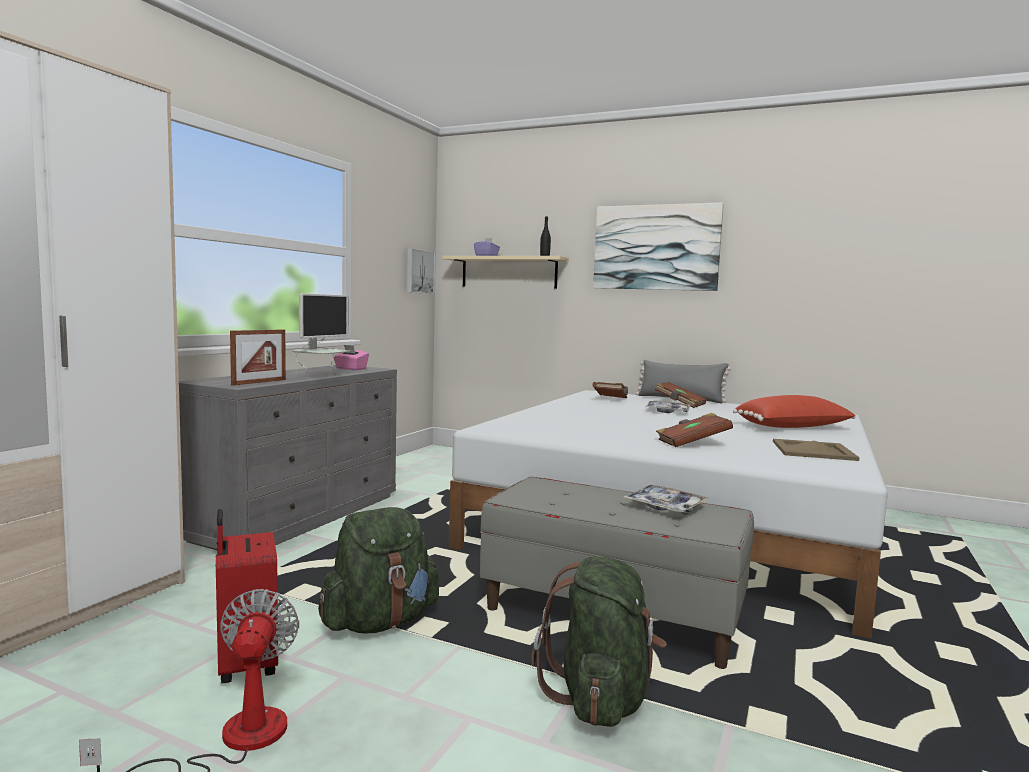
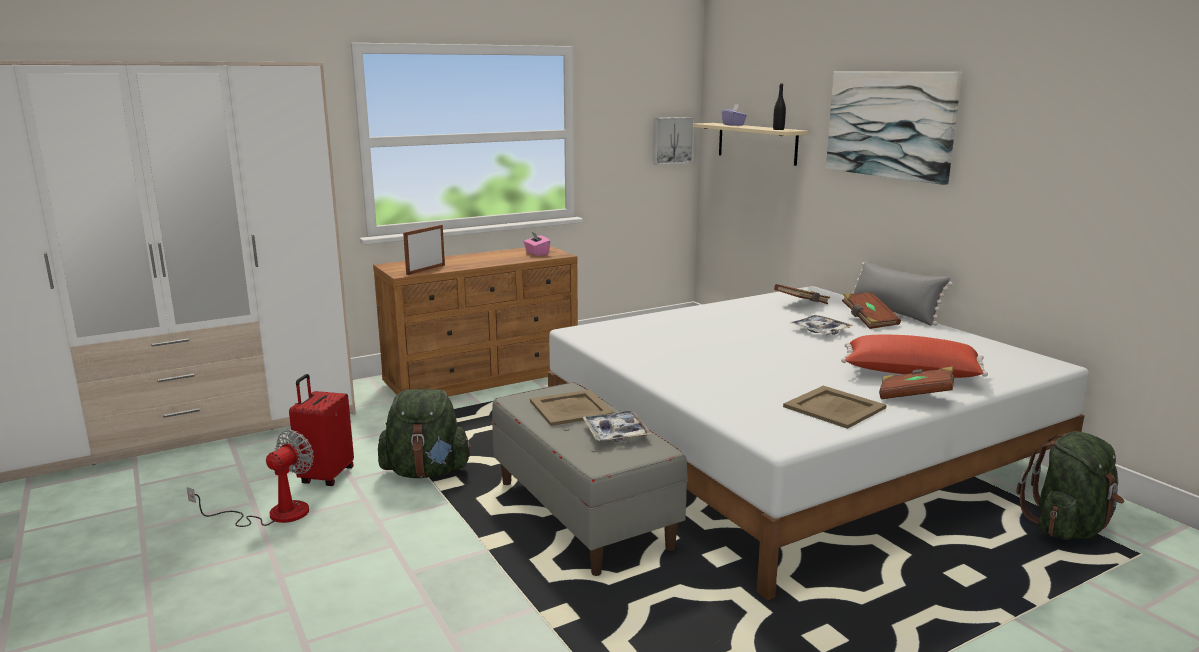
camera: 35 degrees right, 10 degrees up
(259, 382) = (426, 270): picture frame -> picture frame turned 150 degrees clockwise
(301, 516) = (484, 377): grey dresser -> brown dresser
(321, 376) = (488, 264): monitor -> none
(580, 495) = (572, 408): none -> beige tray
(600, 698) = (482, 562): green backpack -> green backpack (1068, 528)
(692, 443) = (726, 377): brown book -> brown book (915, 397)

